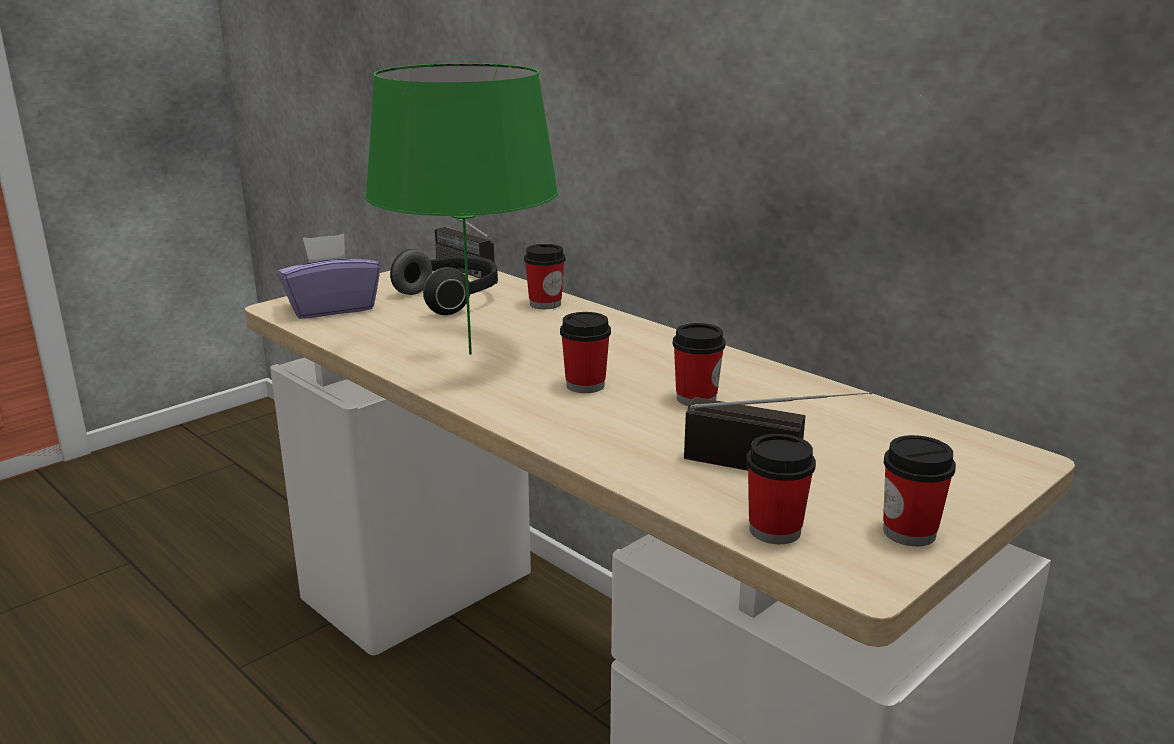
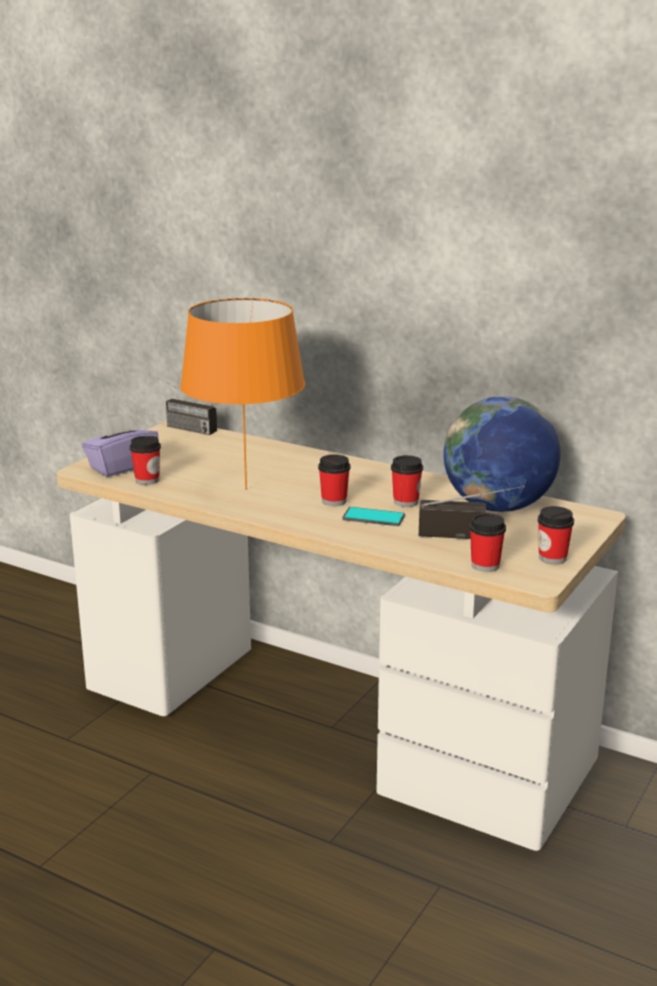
camera: 15 degrees left, 0 degrees up
(451, 299) = (201, 452): headphones -> none
(469, 353) = (245, 489): green table lamp -> orange table lamp
(545, 304) = (269, 450): cup -> cup (147, 480)
(629, 418) = (373, 518): none -> phone
(845, 423) = (498, 507): none -> globe

